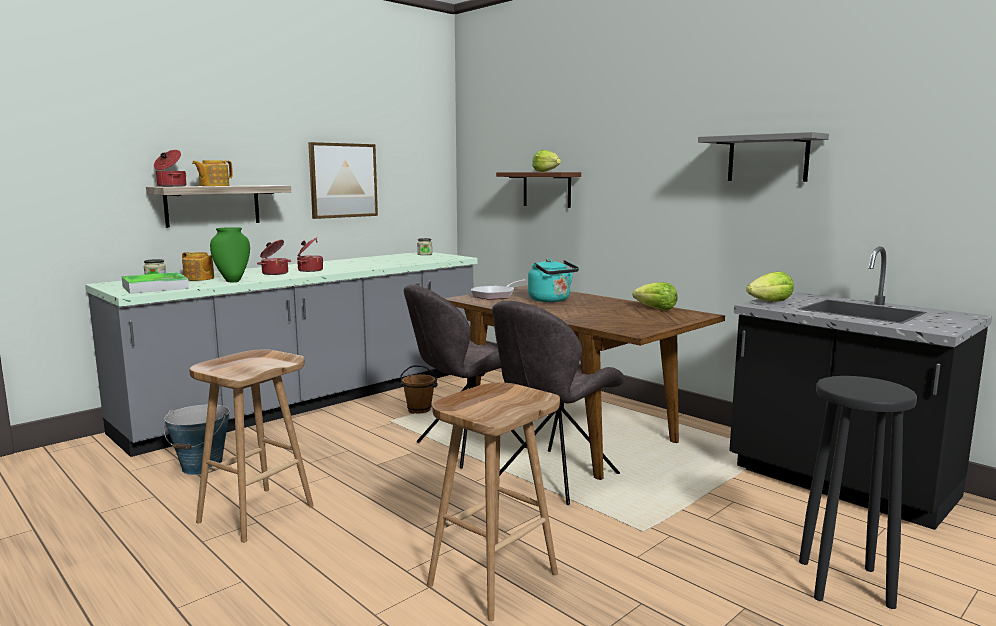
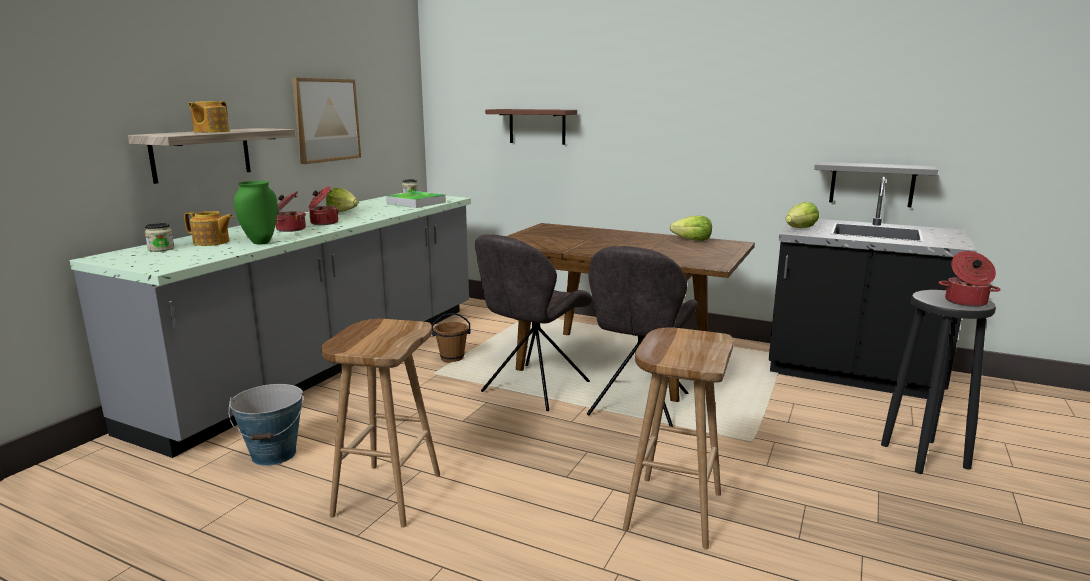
camera: 20 degrees left, 5 degrees up
(155, 287) = (178, 258): tray -> tray (416, 203)
(171, 186) = (163, 134): cooking pot -> cooking pot (965, 302)
(495, 295) = (530, 237): frying pan -> none
(546, 172) = (541, 109): lettuce -> lettuce (343, 211)
(551, 300) = (590, 238): turquoise kettle -> none
(767, 158) = (772, 99): grey shelf -> grey shelf (872, 184)

